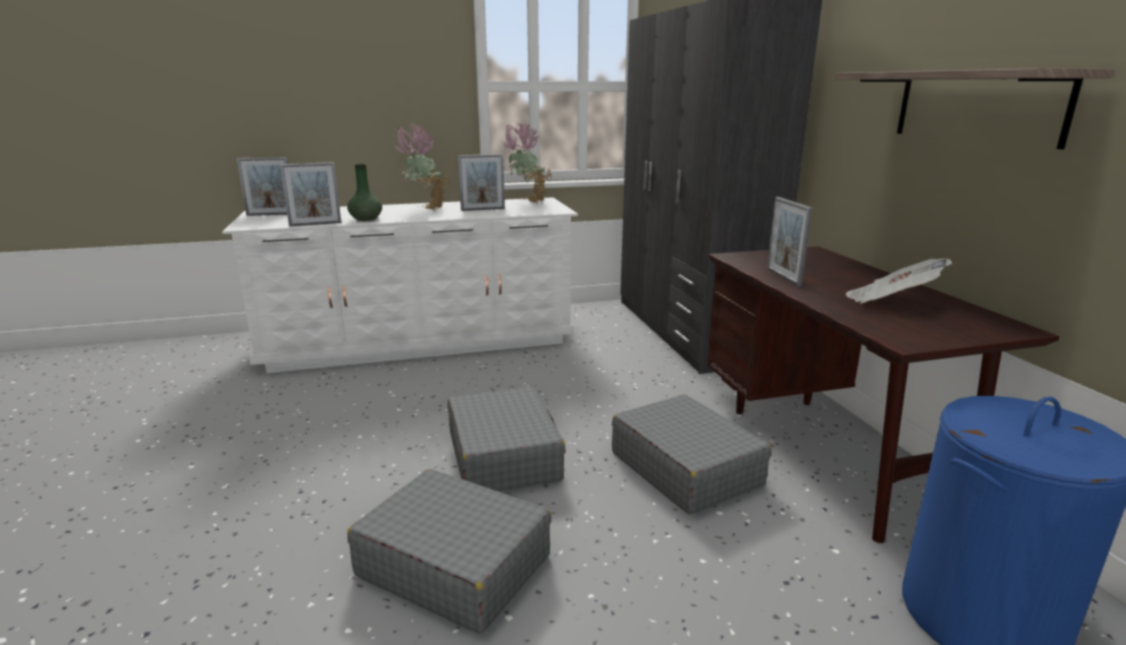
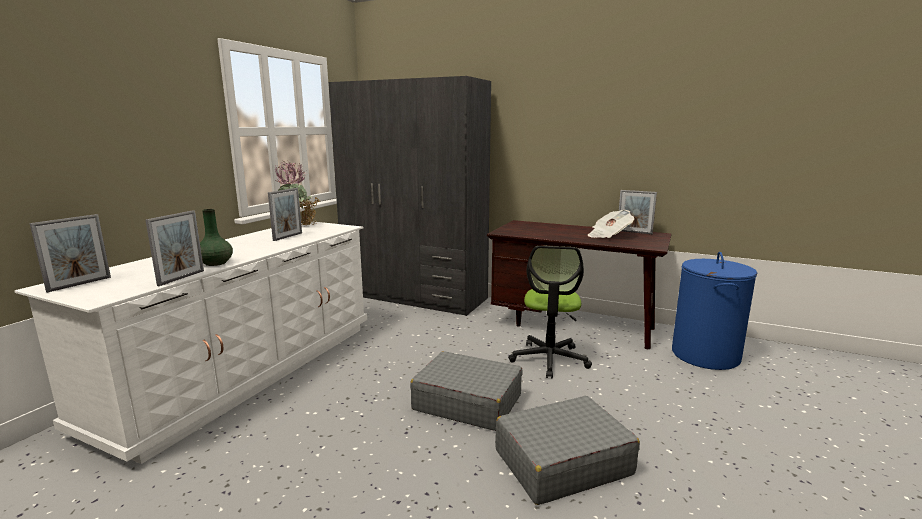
camera: 50 degrees left, 5 degrees down
(425, 209) = (237, 246): potted plant -> none
(685, 468) = (549, 359): grey suitcase -> office chair
(783, 277) = (549, 236): picture frame -> picture frame (634, 232)
(977, 106) = (606, 139): shelf -> none

